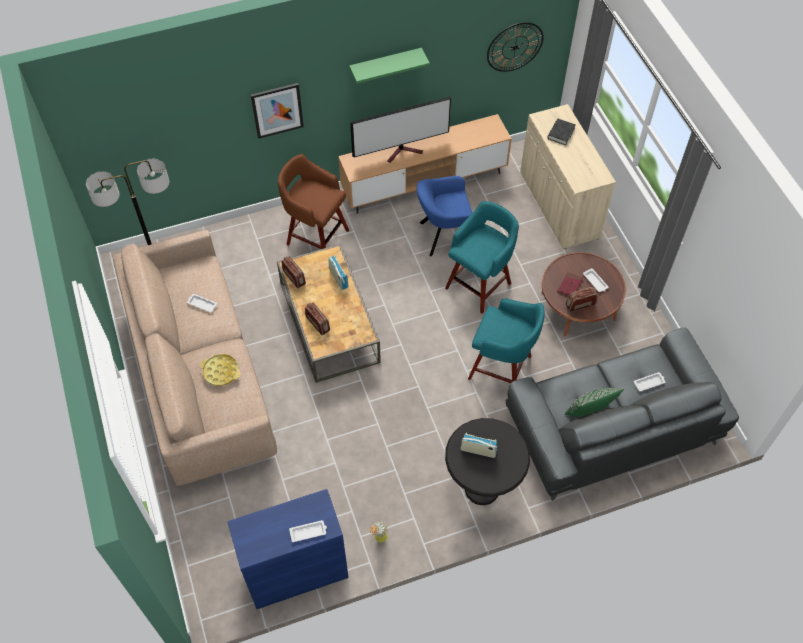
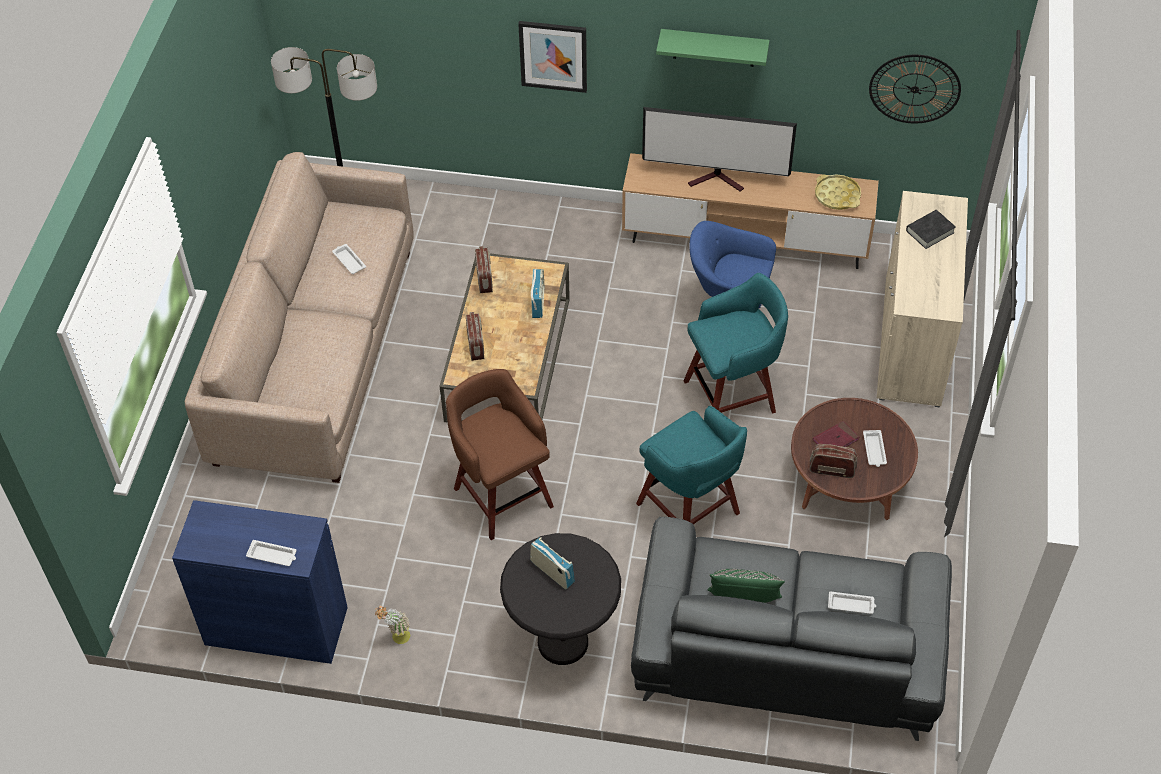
camera: 30 degrees right, 5 degrees down
(221, 371) = (318, 346): yellow tray -> yellow tray (837, 195)
(316, 236) = (562, 249): brown stool -> brown stool (502, 495)

